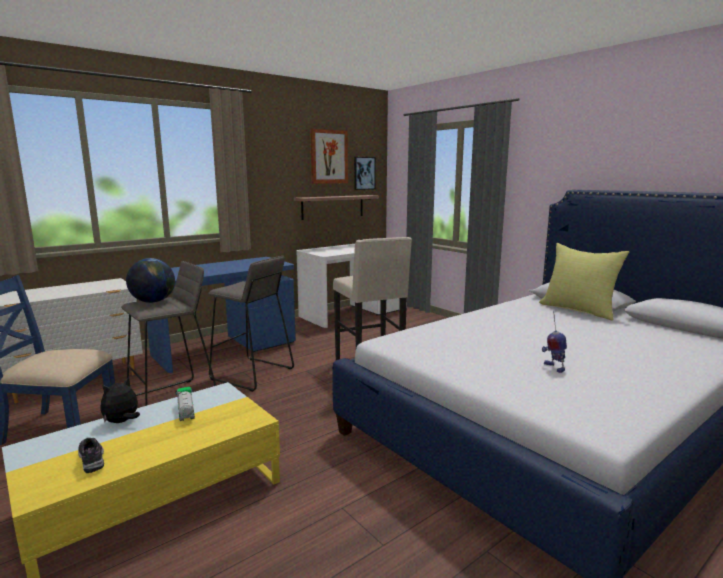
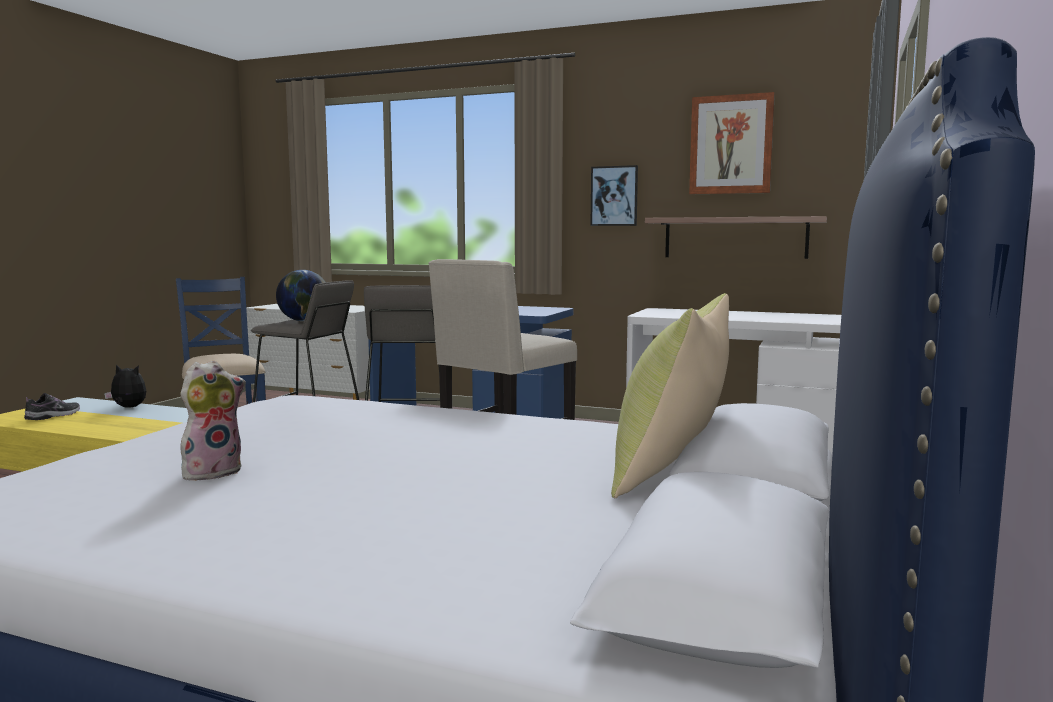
camera: 60 degrees right, 5 degrees down
(186, 412) = (154, 417): toy truck -> none
(364, 173) = (819, 172): picture -> picture (614, 196)
(553, 367) = (213, 472): toy robot -> plush toy

